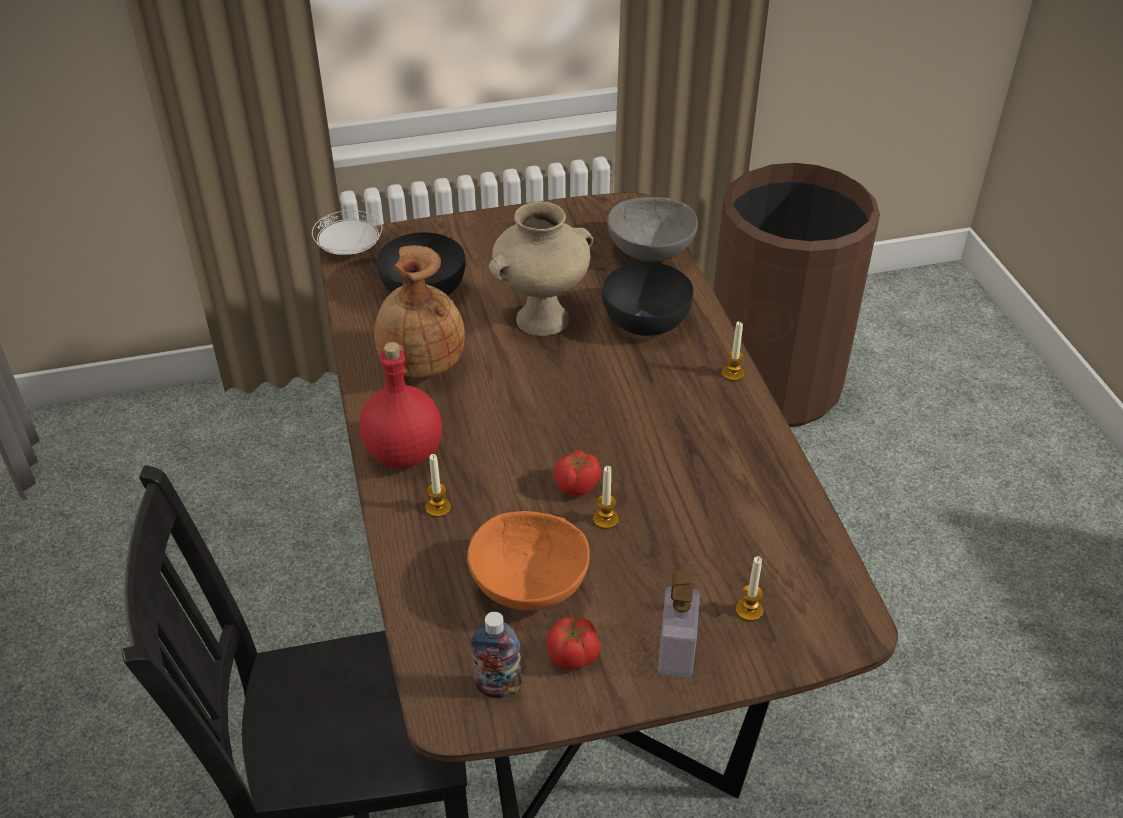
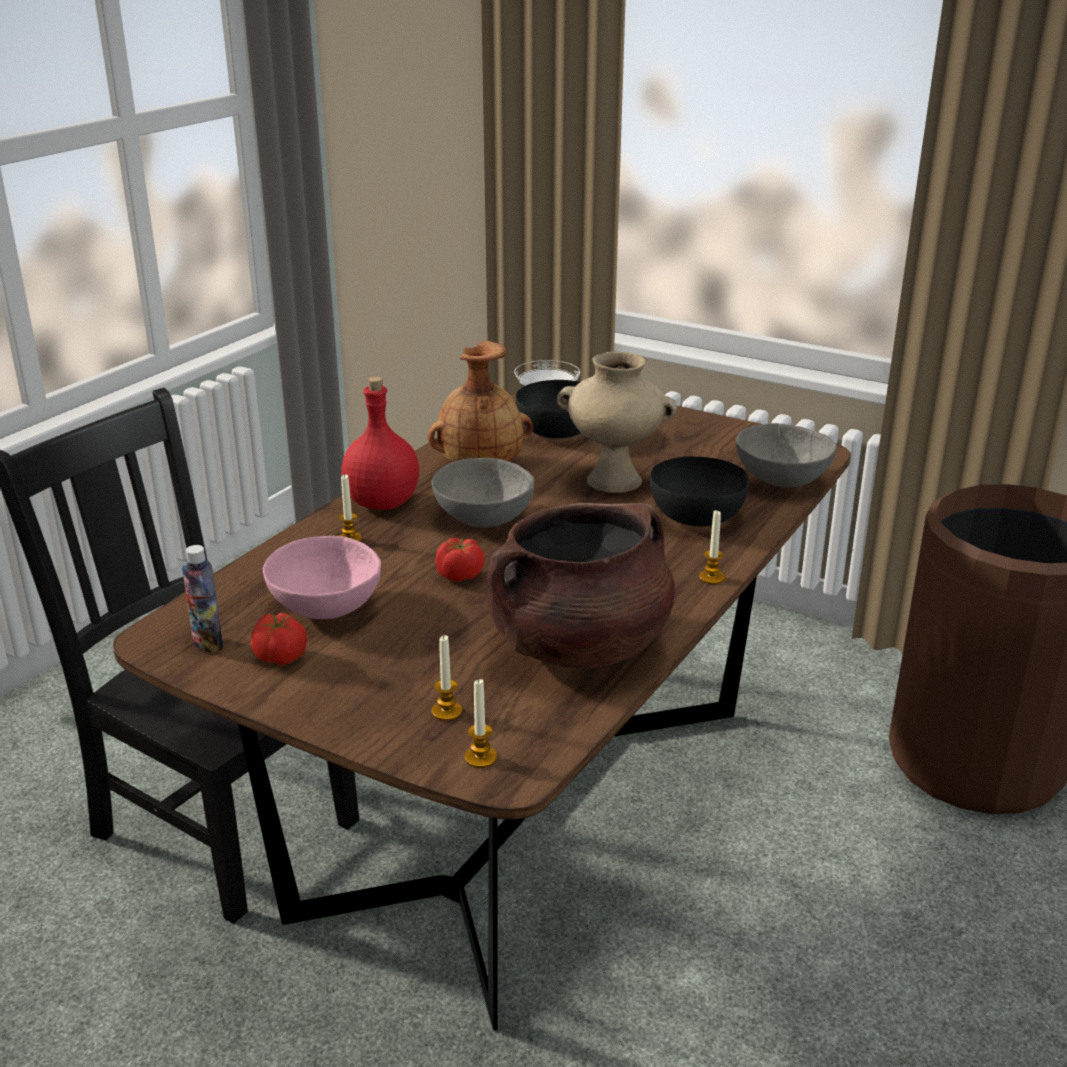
camera: 45 degrees right, 15 degrees down
(506, 418) = (483, 518): none -> grey bowl
(527, 585) = (325, 607): orange bowl -> pink bowl
(605, 519) = (445, 604): candle -> candle (480, 758)
(676, 651) = (350, 699): soap dispenser -> none
(743, 492) = (579, 647): none -> brown cooking pot

